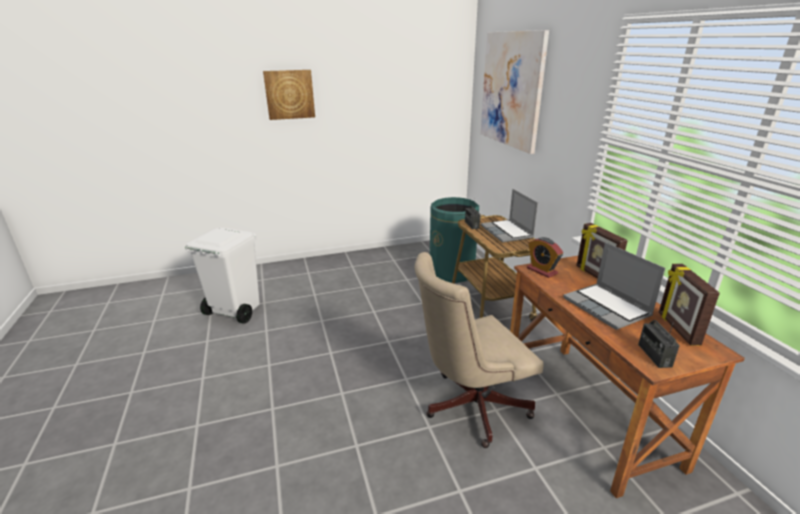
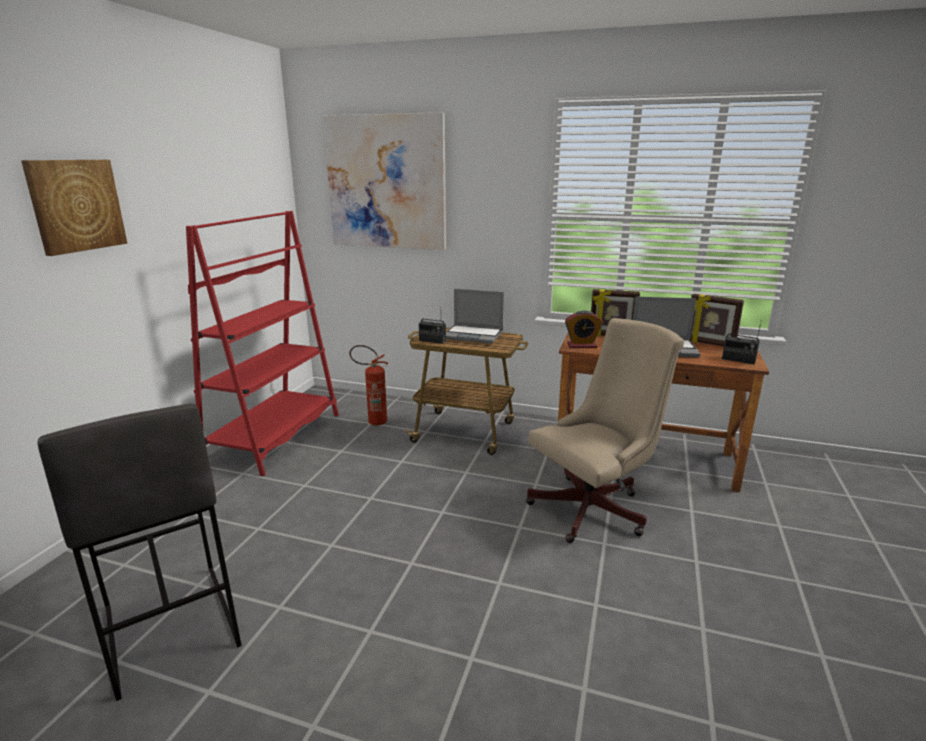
camera: 55 degrees left, 5 degrees down
(234, 311) = (169, 627): white trash can -> grey stool
(393, 256) = (275, 438): none -> red bookcase
(452, 272) = (372, 422): green trash can -> fire extinguisher
(469, 406) = (595, 508): beige office chair -> beige office chair turned 135 degrees counterclockwise

